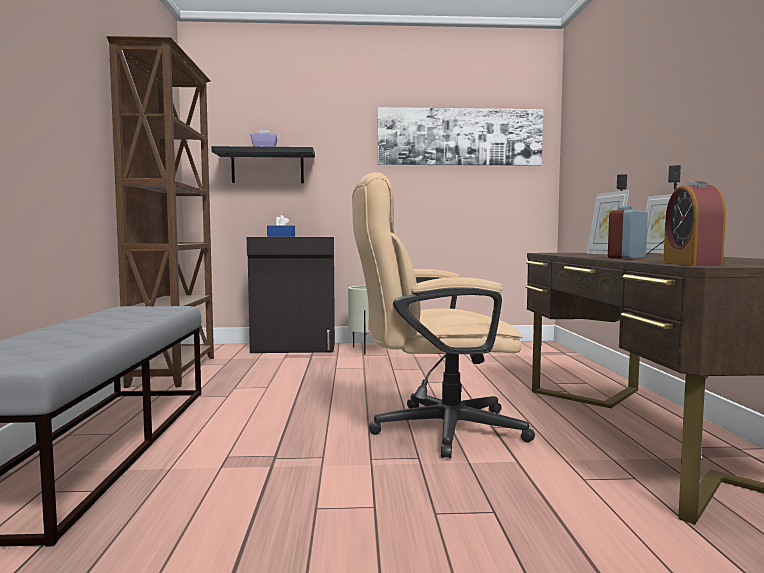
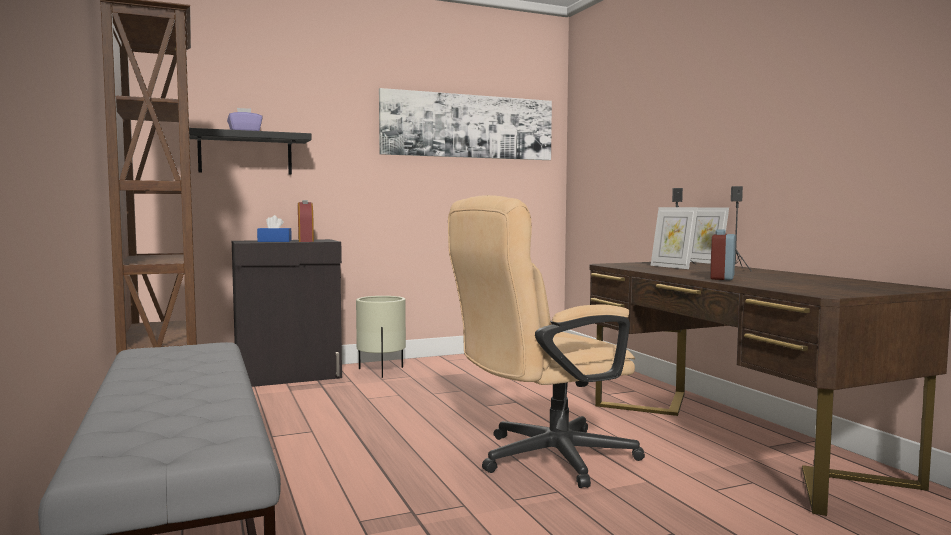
camera: 20 degrees left, 0 degrees up
(691, 264) = (812, 292): alarm clock -> alarm clock (305, 241)

